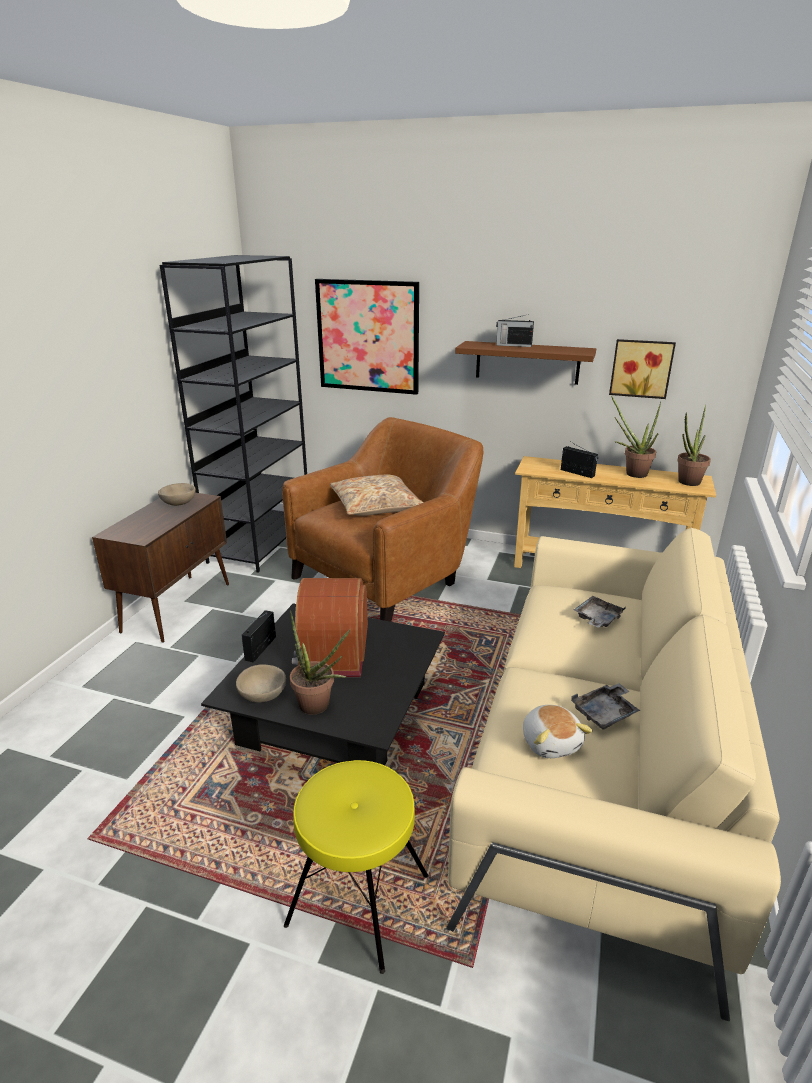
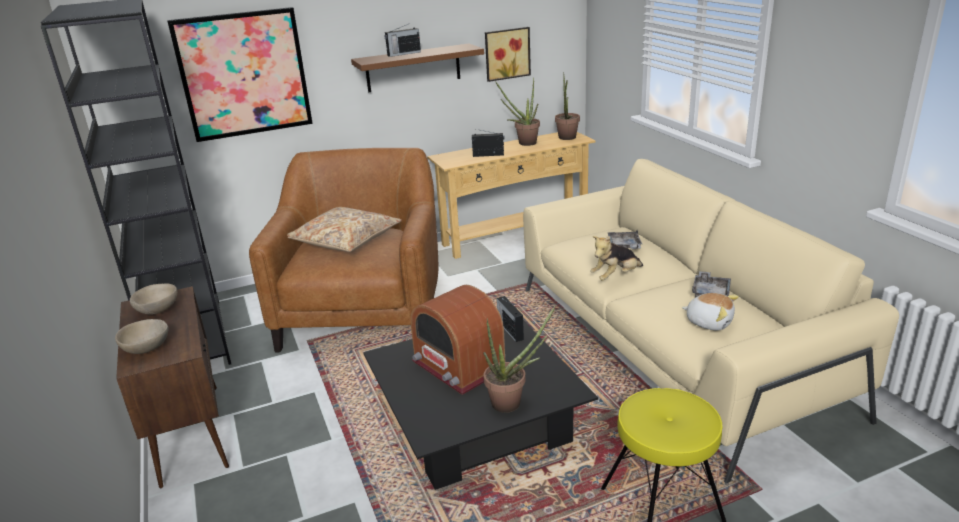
camera: 40 degrees left, 0 degrees up
(261, 648) = (396, 394): radio -> radio (510, 330)
(262, 696) = (458, 422): beige bowl -> beige bowl (146, 349)
(540, 644) = (615, 276): none -> plush toy

